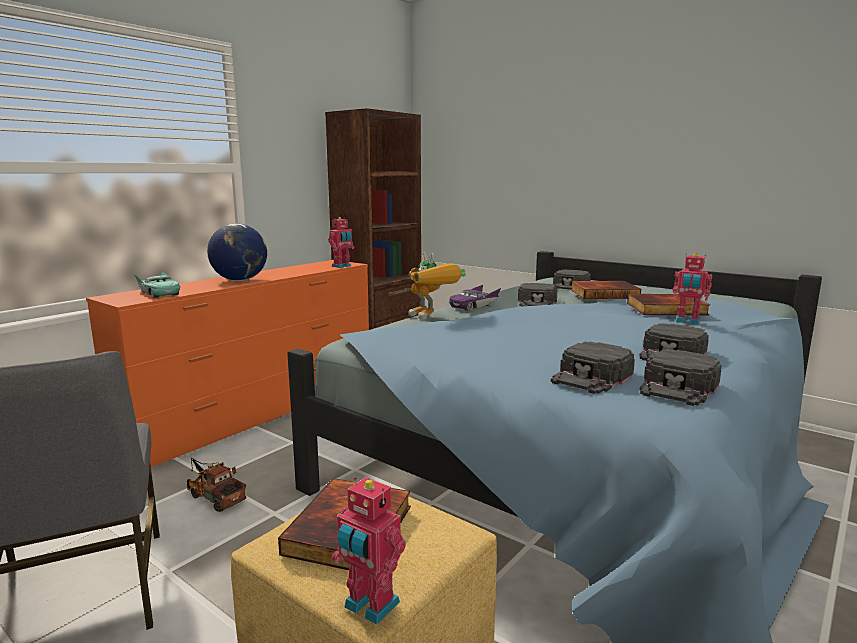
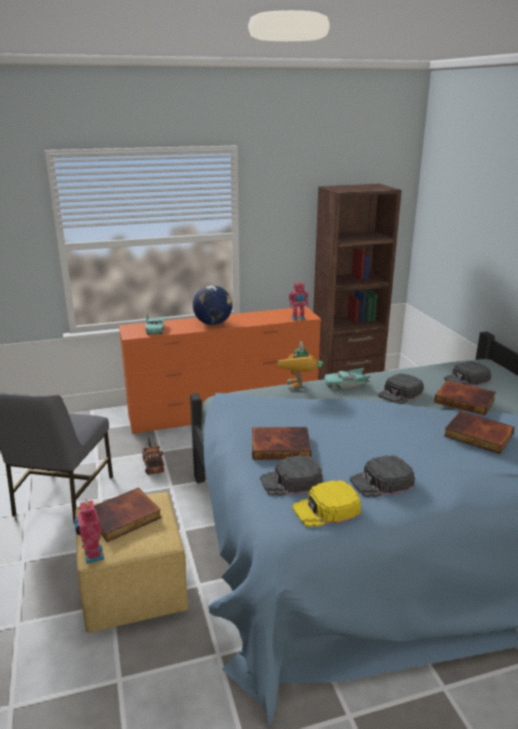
camera: 35 degrees right, 10 degrees up
(474, 306) = (346, 385): purple toy car -> turquoise toy car
(514, 354) = (281, 446): none -> book
(679, 387) = (326, 510): black cap -> yellow cap
(687, 321) = (465, 455): toy robot -> none

